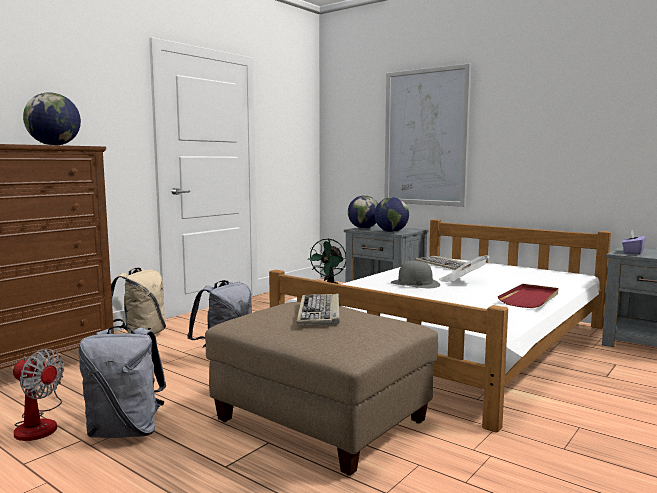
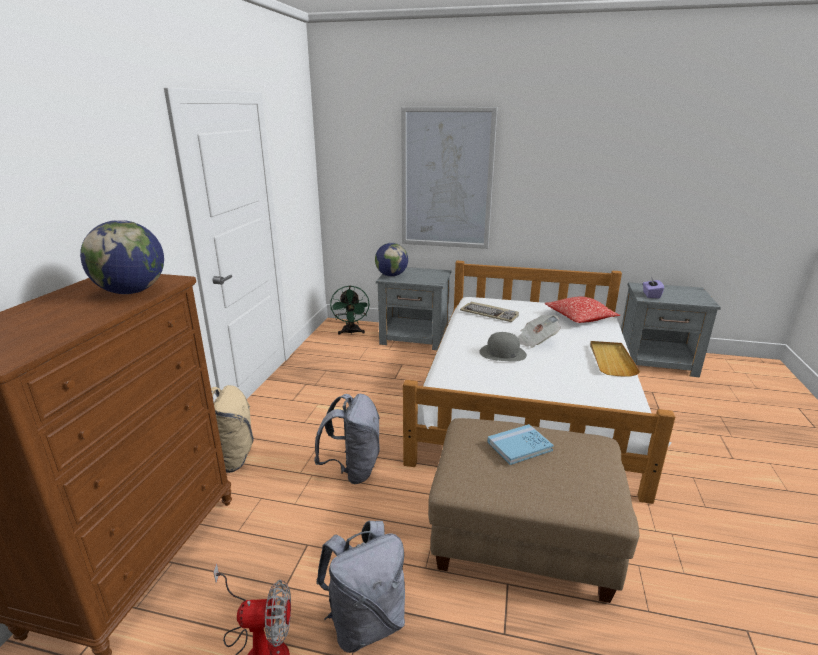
camera: 25 degrees left, 15 degrees up
(320, 312) = (519, 446): keyboard -> blue book
(391, 231) = (426, 280): globe -> none
(530, 298) = (611, 360): red tray -> beige tray
(543, 275) = (580, 318): none -> pillow

